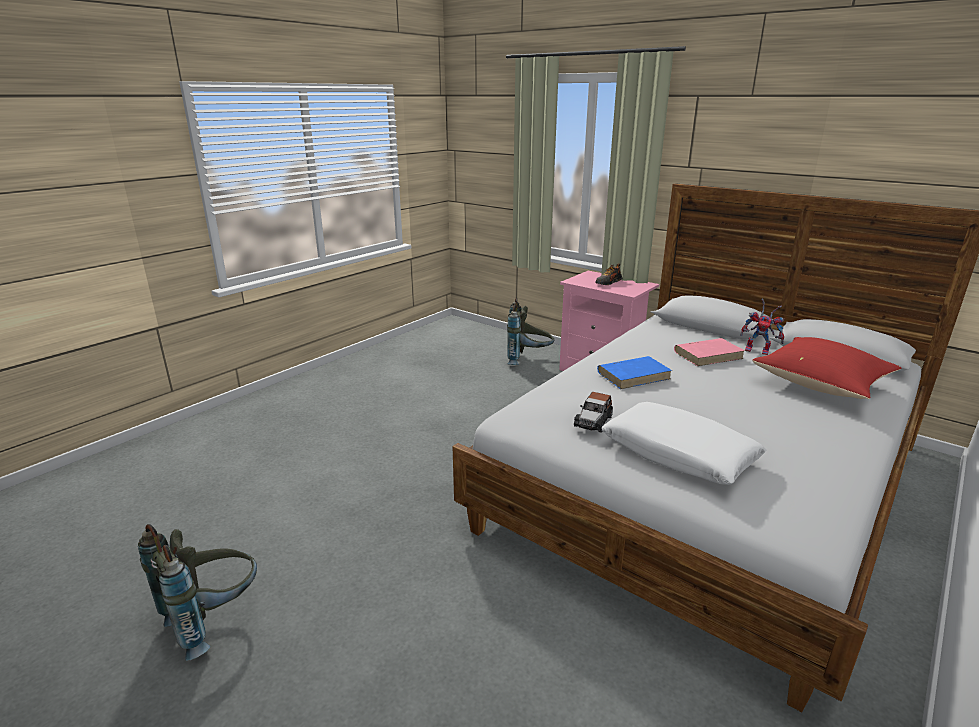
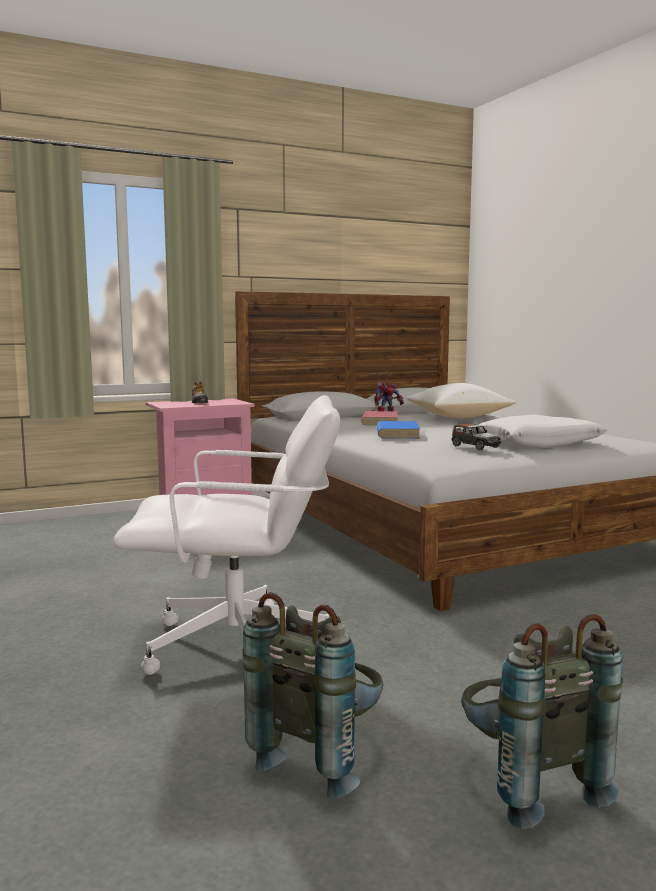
camera: 65 degrees left, 15 degrees down
(361, 464) = (239, 647): none -> white office chair
(528, 360) = (118, 530): grey backpack -> grey backpack (321, 756)
(822, 385) = (459, 417): red pillow -> white pillow

